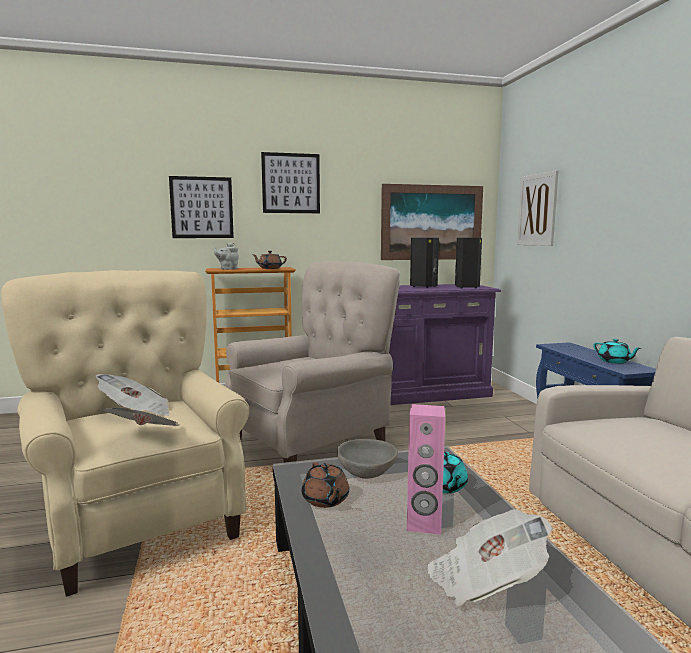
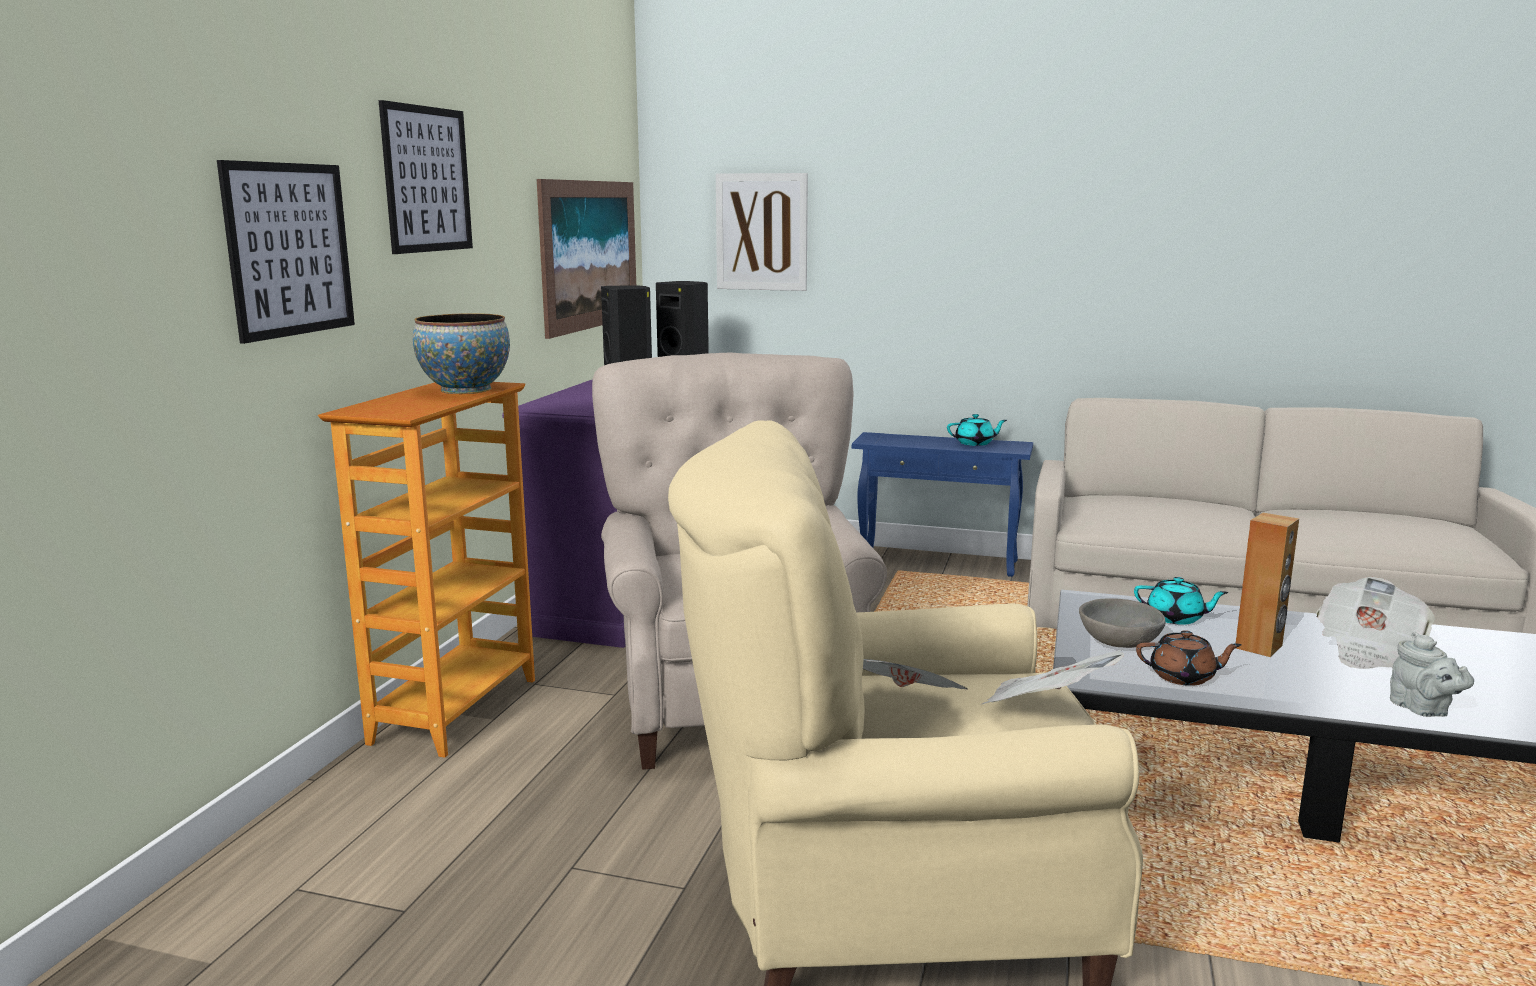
camera: 60 degrees left, 5 degrees up
(227, 269) = (402, 407): grey teapot -> grey teapot (1422, 709)
(269, 268) = (465, 390): brown teapot -> bowl
(424, 524) = (1259, 647): pink speaker -> brown speaker

